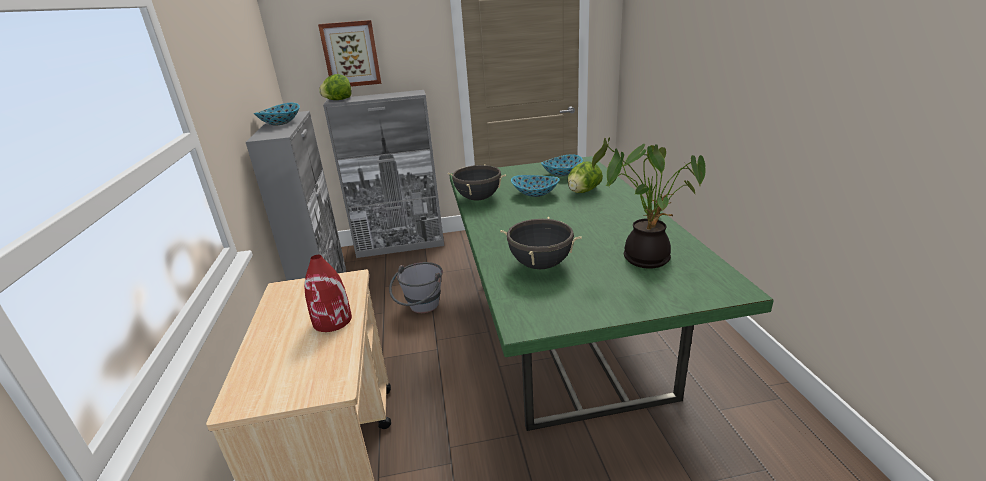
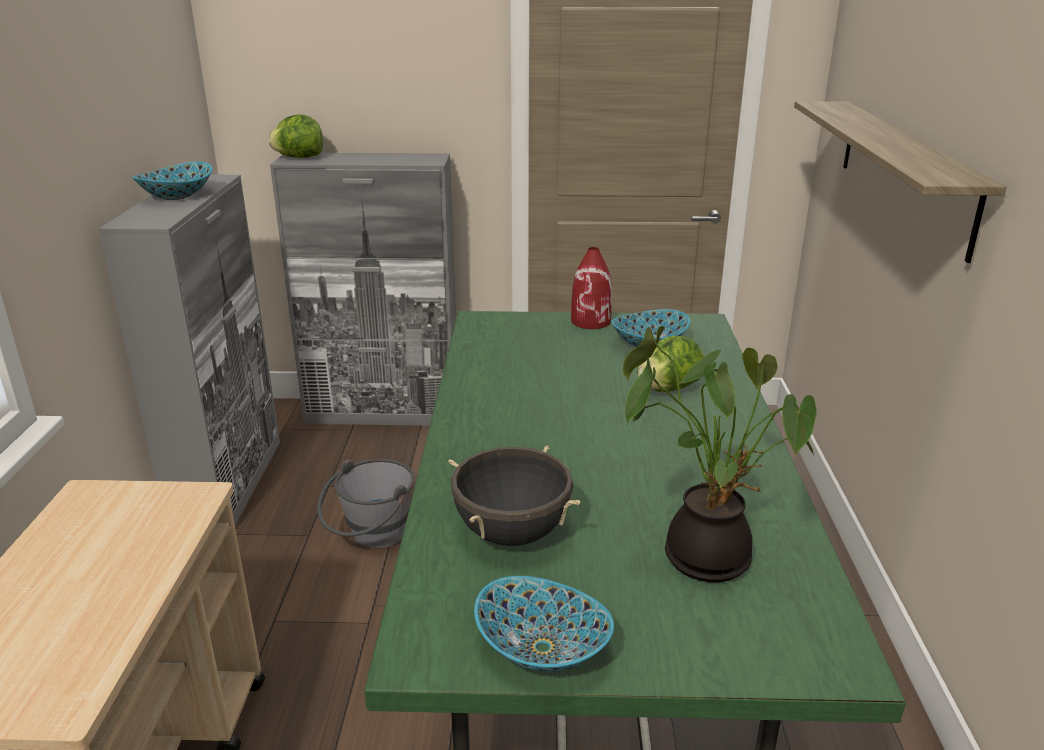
camera: 10 degrees right, 0 degrees up
(333, 320) = (126, 575): red vase -> red vase (591, 321)
(351, 54) = (331, 82): picture -> none
(478, 198) = (479, 372): black cooking pot -> none
(535, 194) = (580, 380): bowl -> bowl (542, 650)
(683, 63) = (903, 171): none -> shelf

